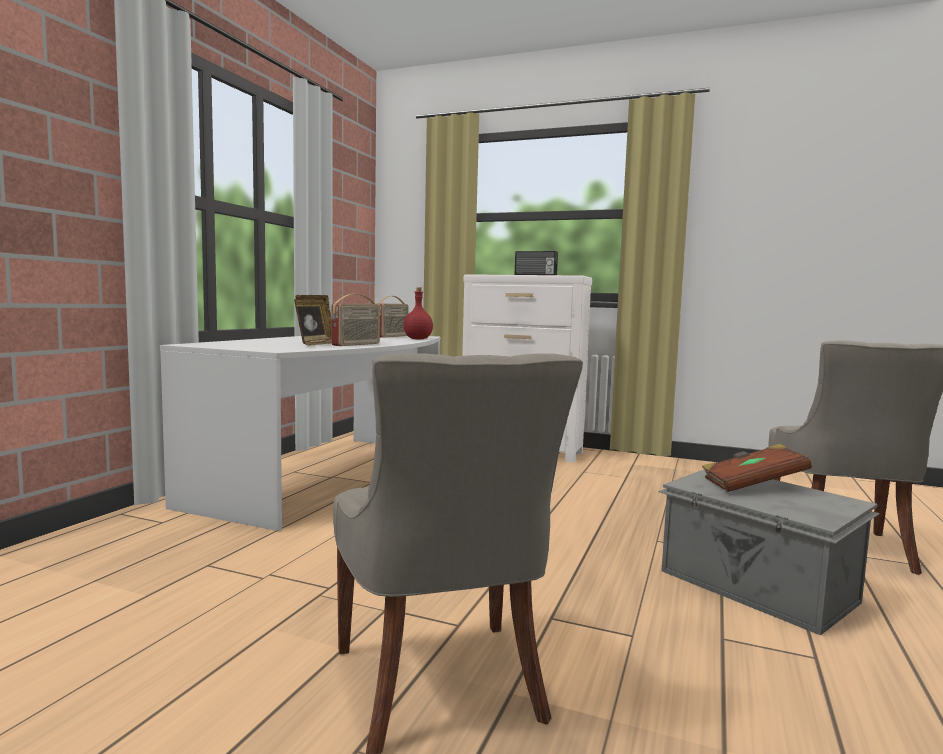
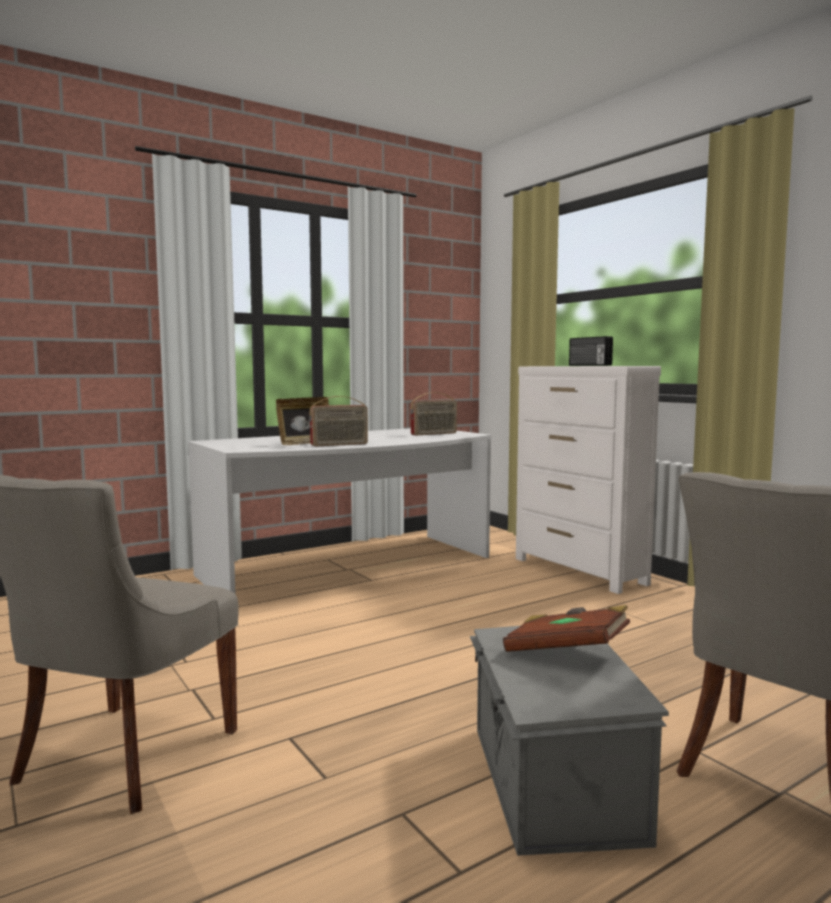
camera: 35 degrees right, 0 degrees up
(417, 339) = (440, 438): red bottle -> none

